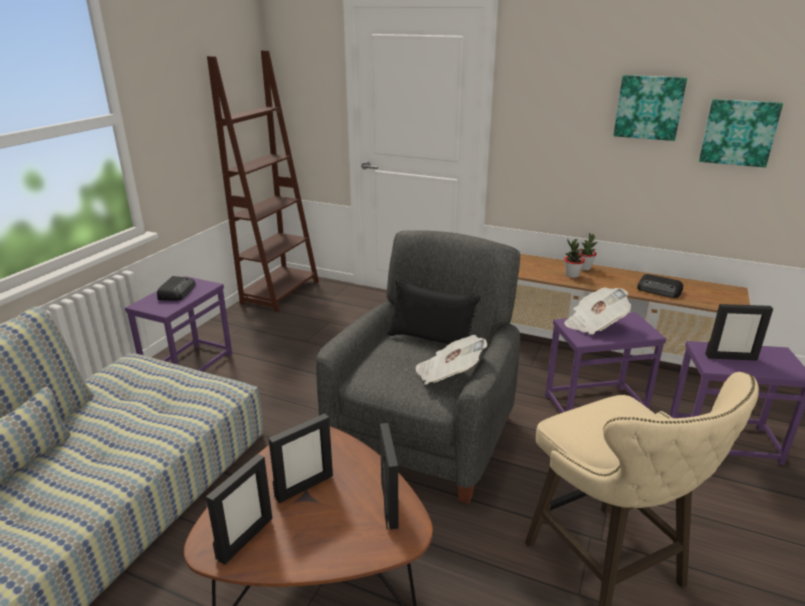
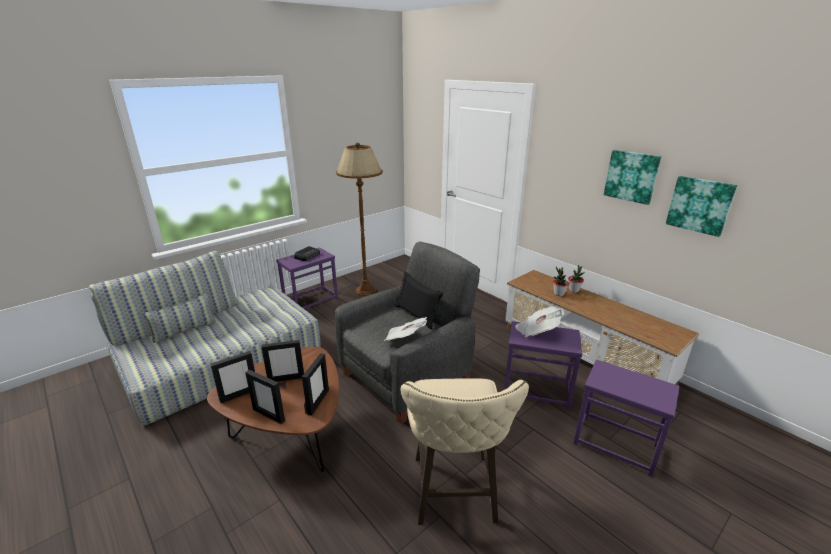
camera: 25 degrees right, 0 degrees up
(267, 332) = (365, 290): none -> brown floor lamp
(280, 292) = (391, 267): brown bookcase -> none
(659, 290) = (617, 319): radio -> none
(731, 357) = (619, 379): picture frame -> picture frame (269, 414)

